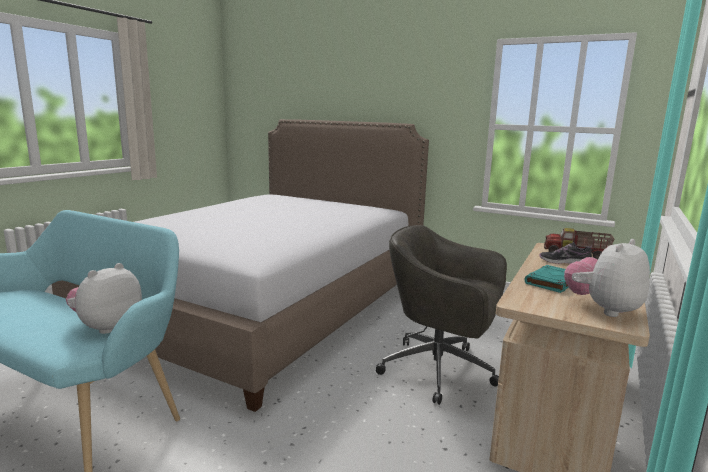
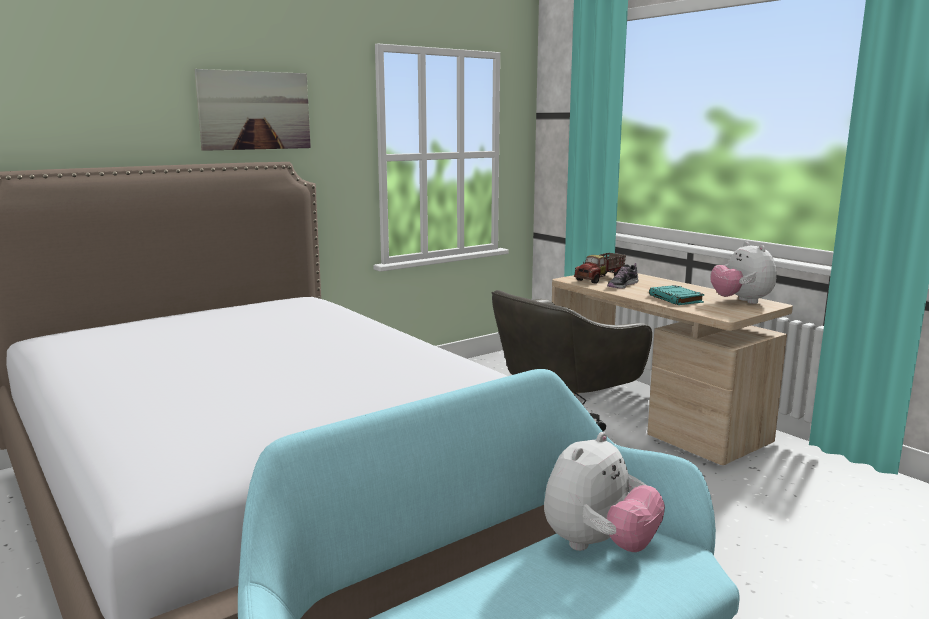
camera: 65 degrees left, 0 degrees up
(107, 327) = (599, 546): plush toy -> plush toy turned 105 degrees counterclockwise
(403, 91) = (255, 110): none -> picture

